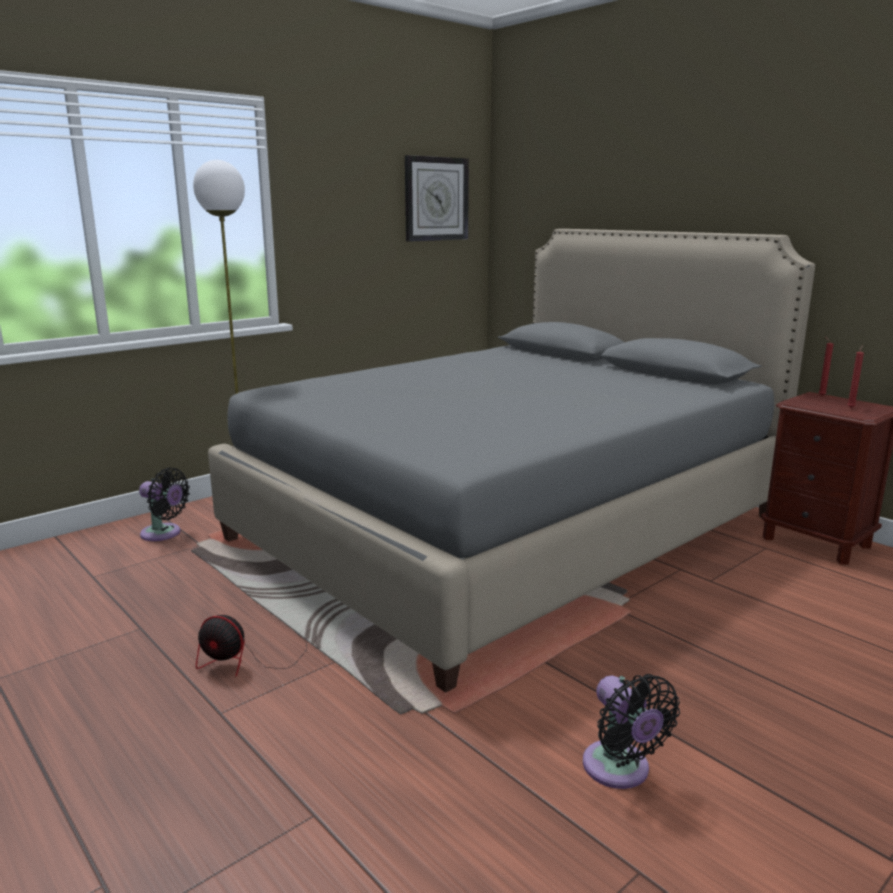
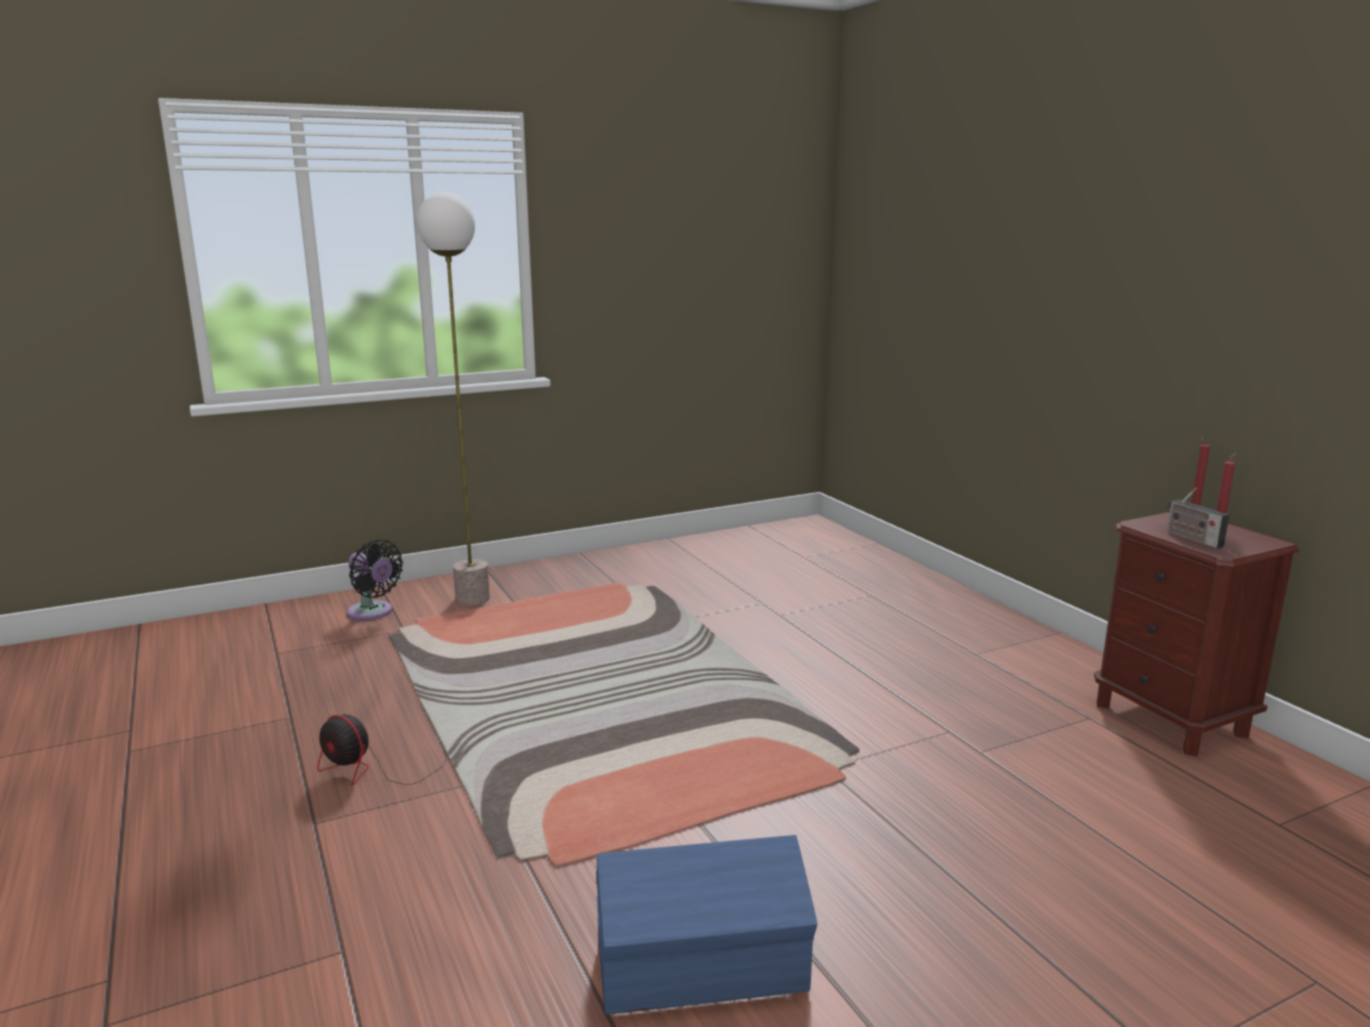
camera: 15 degrees right, 0 degrees up
(436, 199) = (752, 227): wall clock -> none
(507, 527) = (761, 650): grey bed -> none
(620, 770) = (704, 970): black fan -> blue storage box
(835, 409) = (1191, 538): none -> radio

